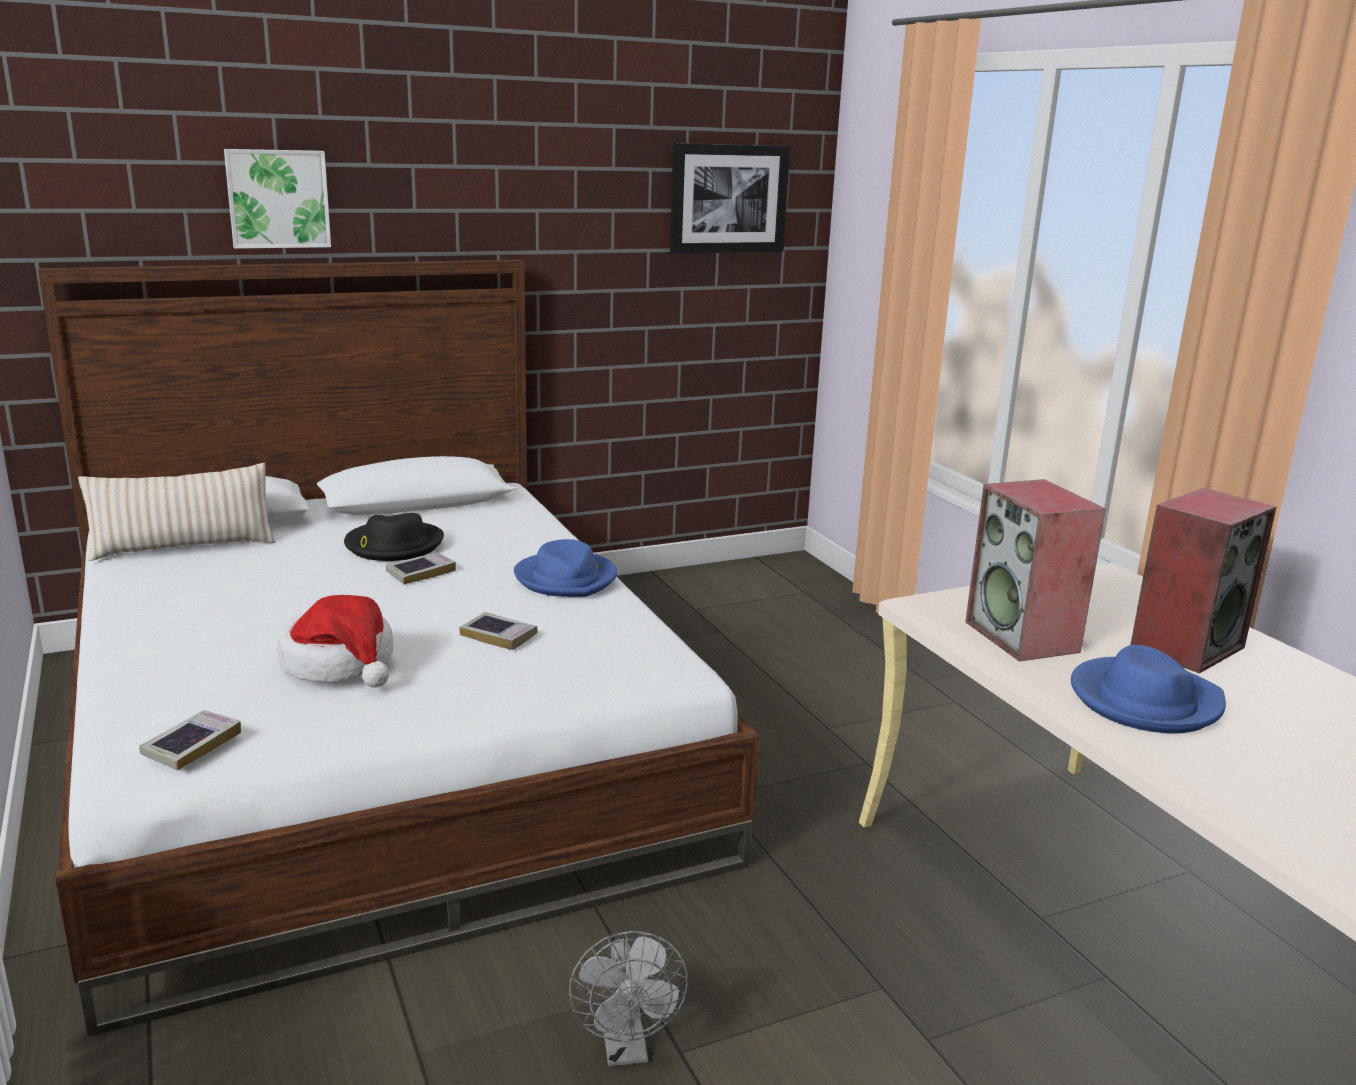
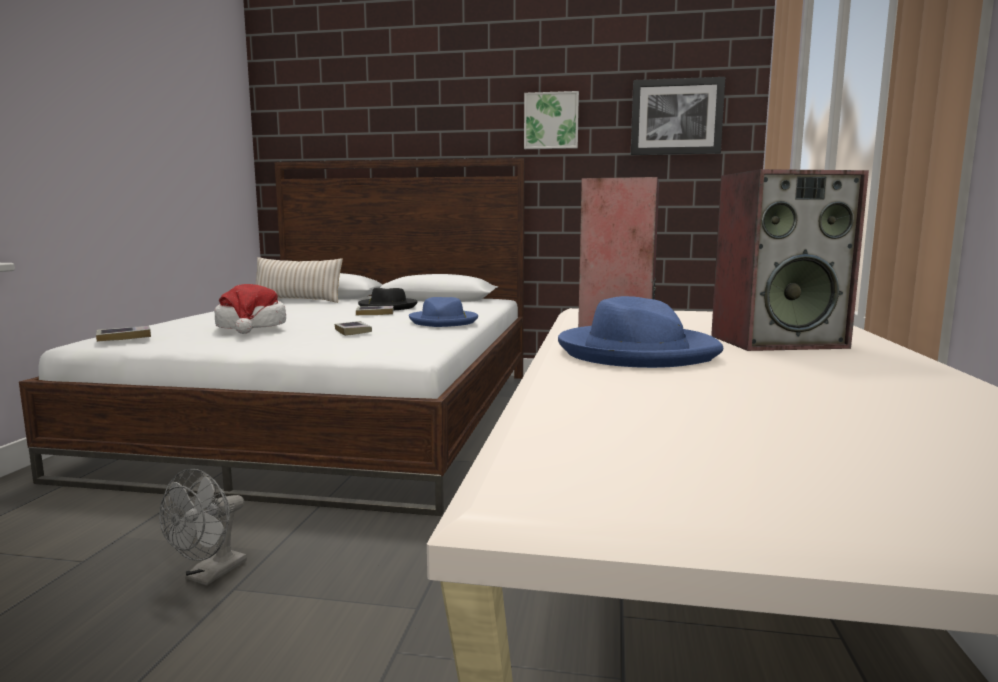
camera: 35 degrees right, 10 degrees down
(278, 198) = (390, 125): picture -> picture (551, 121)

